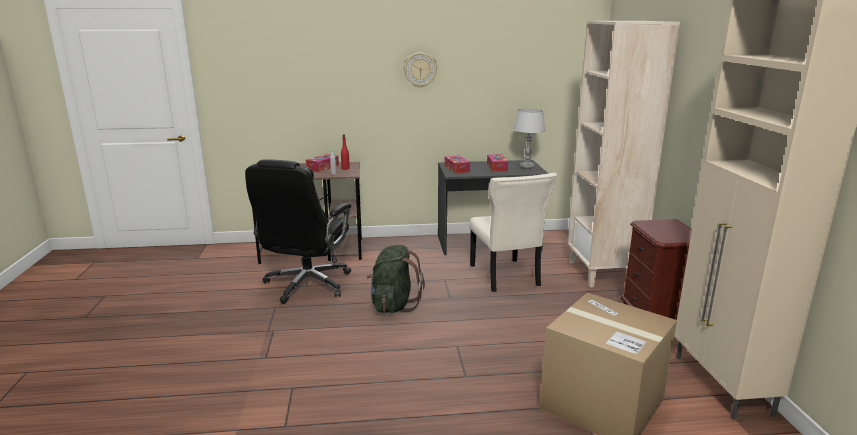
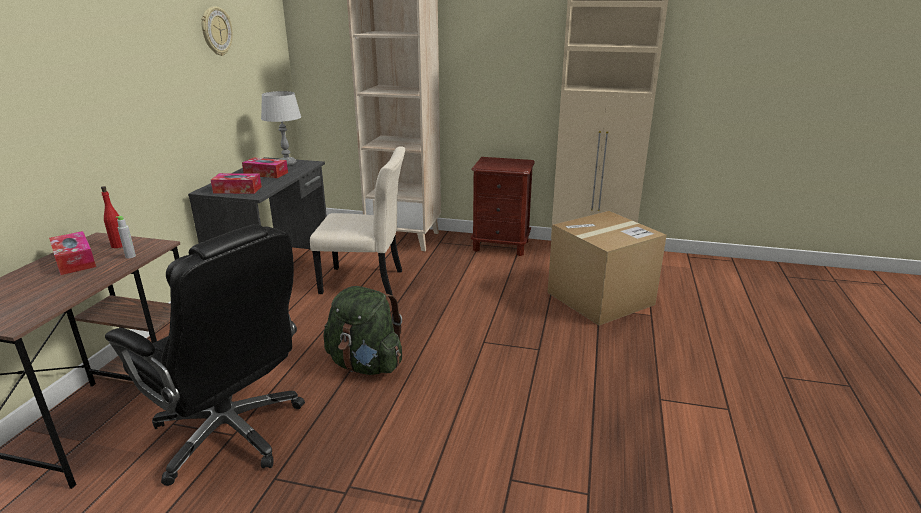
camera: 70 degrees left, 5 degrees up
(420, 70) = (134, 58): wall clock -> wall clock (216, 31)

